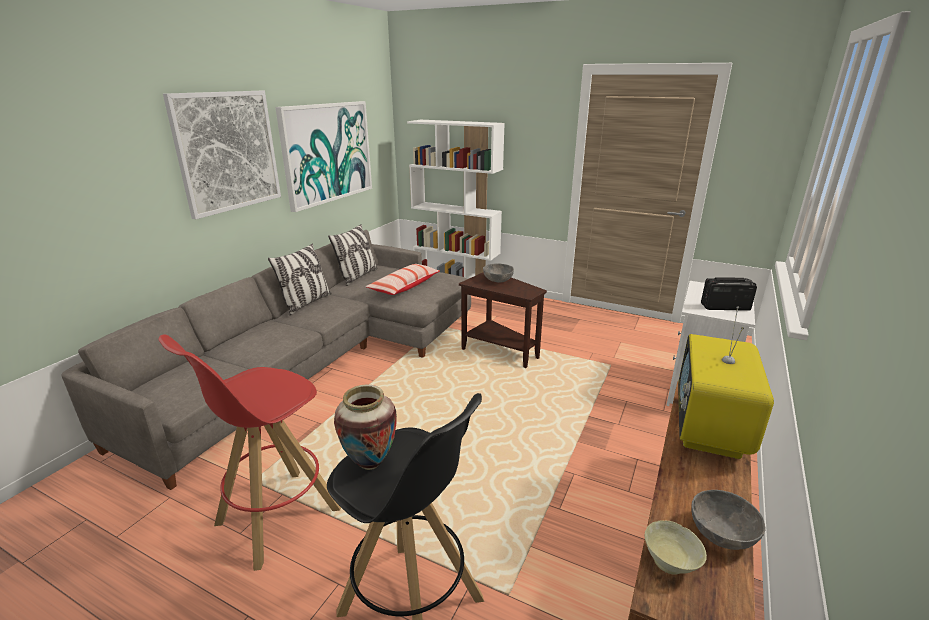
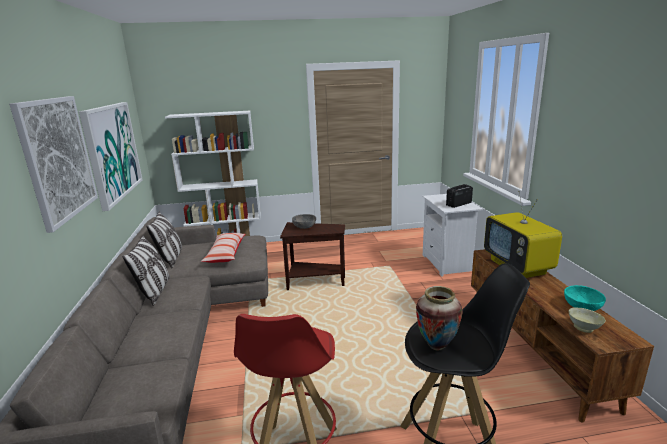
camera: 35 degrees left, 5 degrees down
(721, 533) = (582, 307): grey bowl -> turquoise bowl

